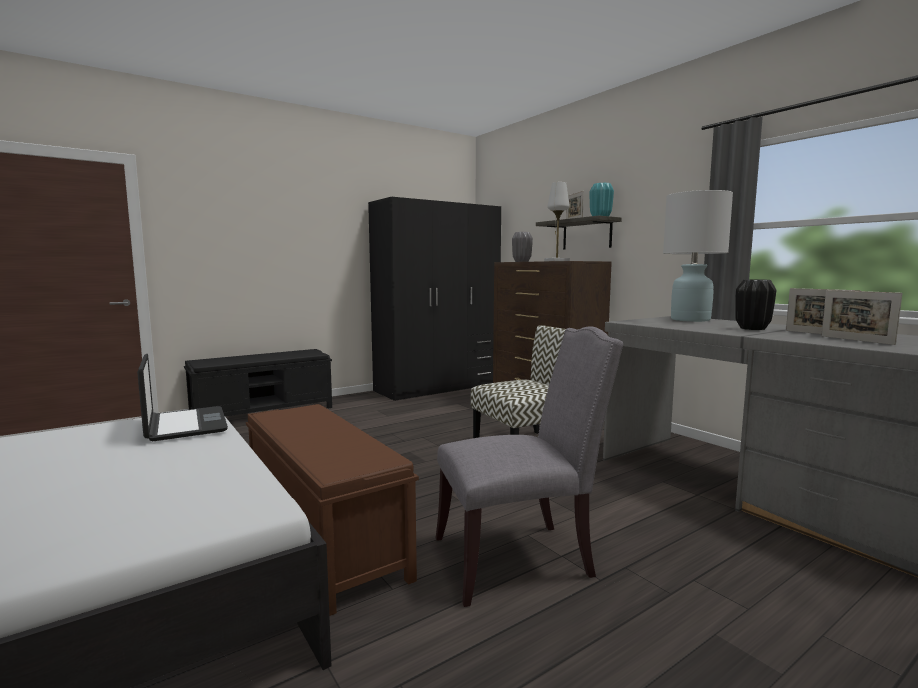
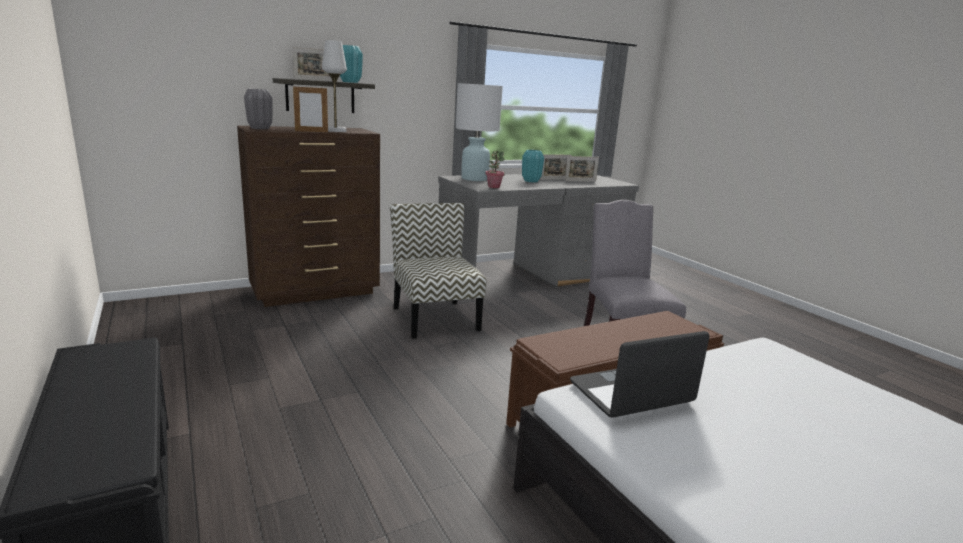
camera: 85 degrees left, 10 degrees up
(438, 387) = (143, 332): black wardrobe -> none
(532, 261) = (311, 131): none -> picture frame
(650, 323) = (494, 187): none -> potted plant
(752, 328) = (530, 181): black vase -> turquoise vase

